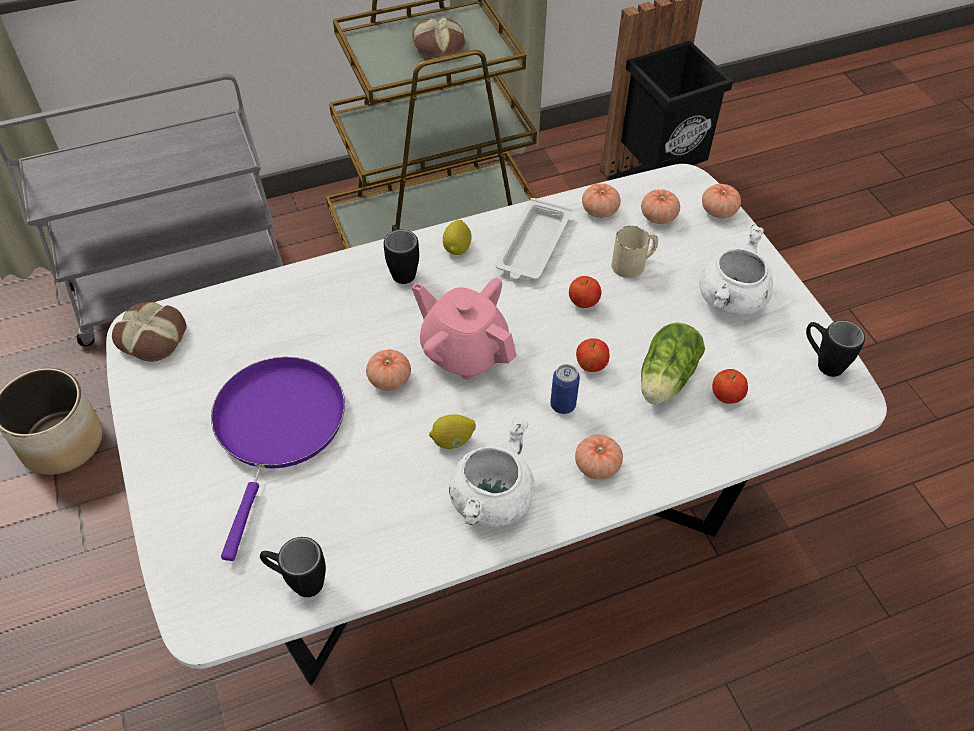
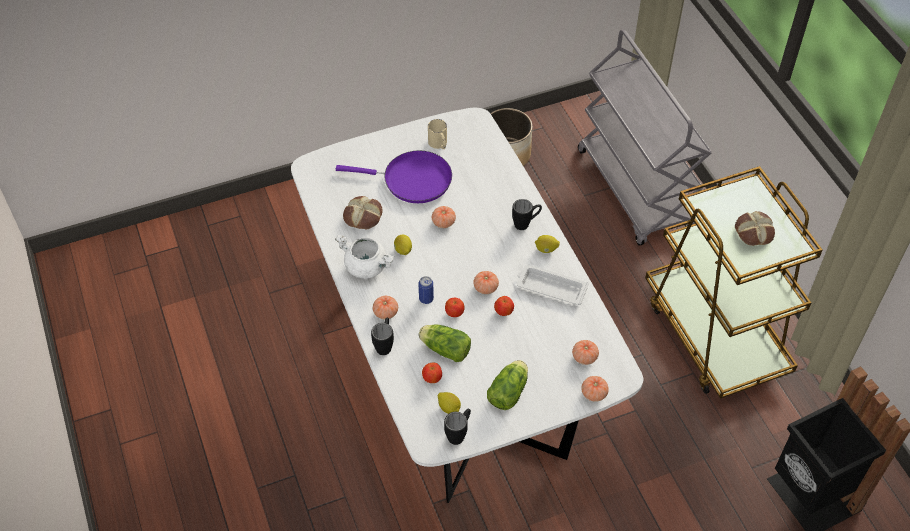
camera: 90 degrees right, 0 degrees up
(153, 336) = (471, 125): bread -> bread (363, 216)
(298, 581) = (326, 196): black mug -> black mug (384, 344)
(464, 351) = (463, 254): pink teapot -> none
(599, 210) = (587, 324): tomato -> tomato (485, 288)
(634, 263) = (539, 340): beige mug -> beige mug (439, 144)
(731, 300) = (509, 391): white cooking pot -> lettuce
(778, 374) = (449, 408): none -> lemon

